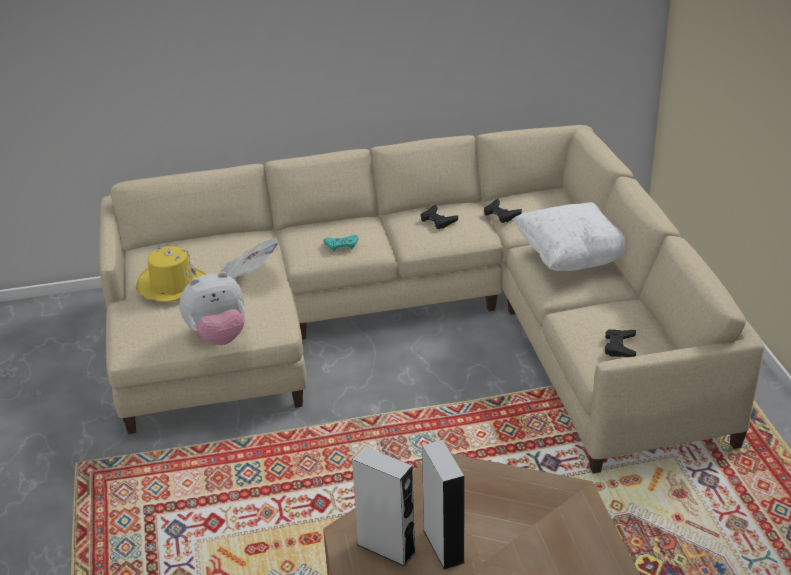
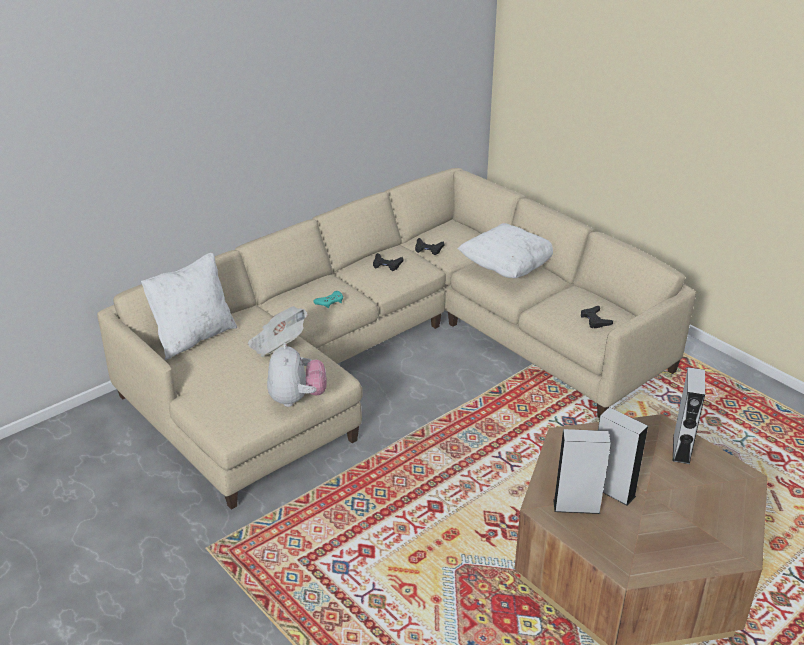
camera: 30 degrees left, 0 degrees up
(171, 284) = (218, 369): yellow hat -> none
(181, 246) = (194, 337): none -> white pillow
(218, 336) = (297, 399): plush toy -> plush toy turned 45 degrees counterclockwise
(574, 530) = (681, 449): none -> grey speaker

